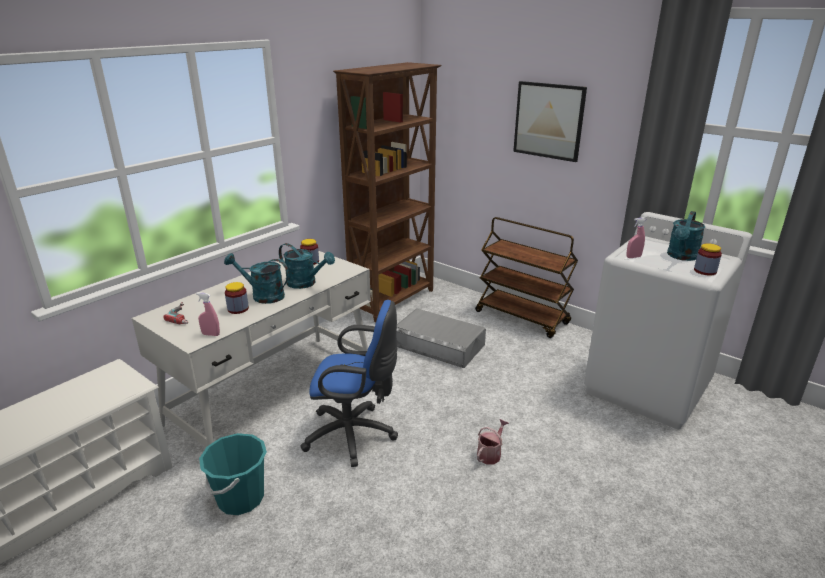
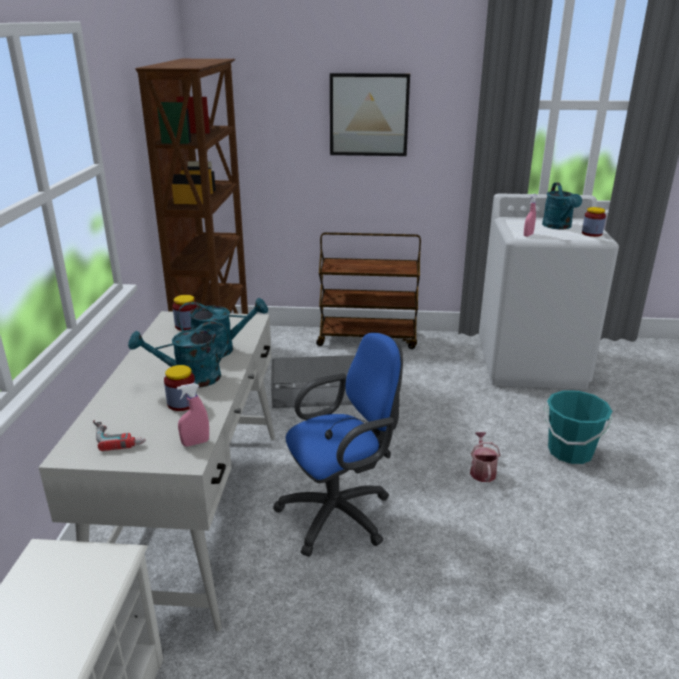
camera: 35 degrees left, 0 degrees up
(240, 498) = (296, 643): turquoise bucket -> turquoise bucket (570, 452)

